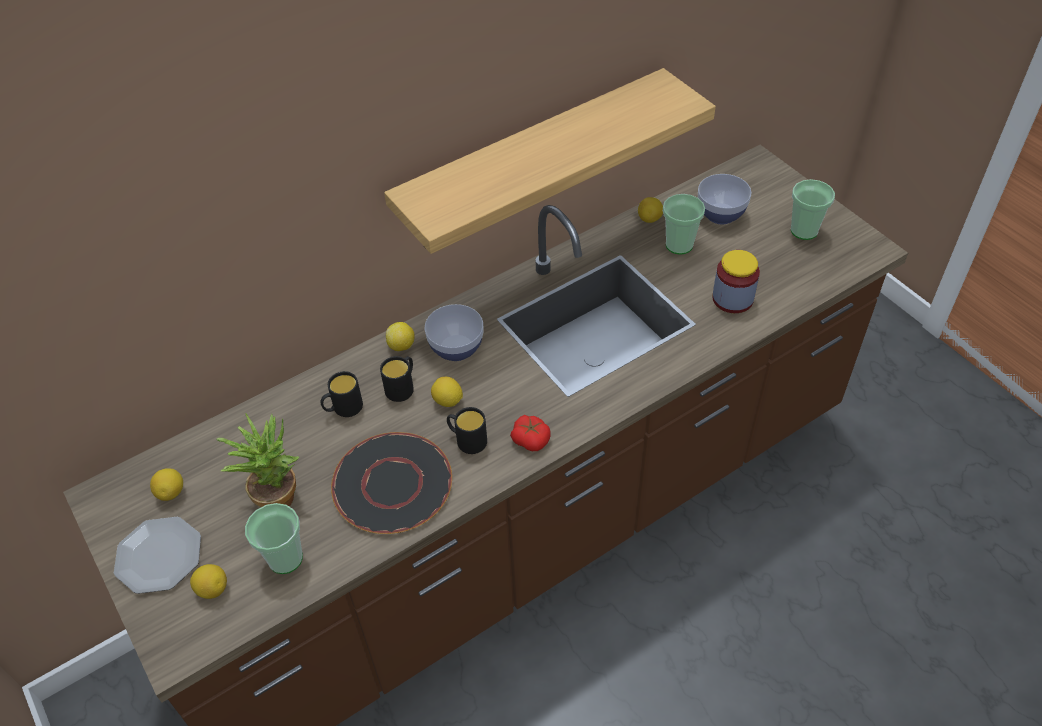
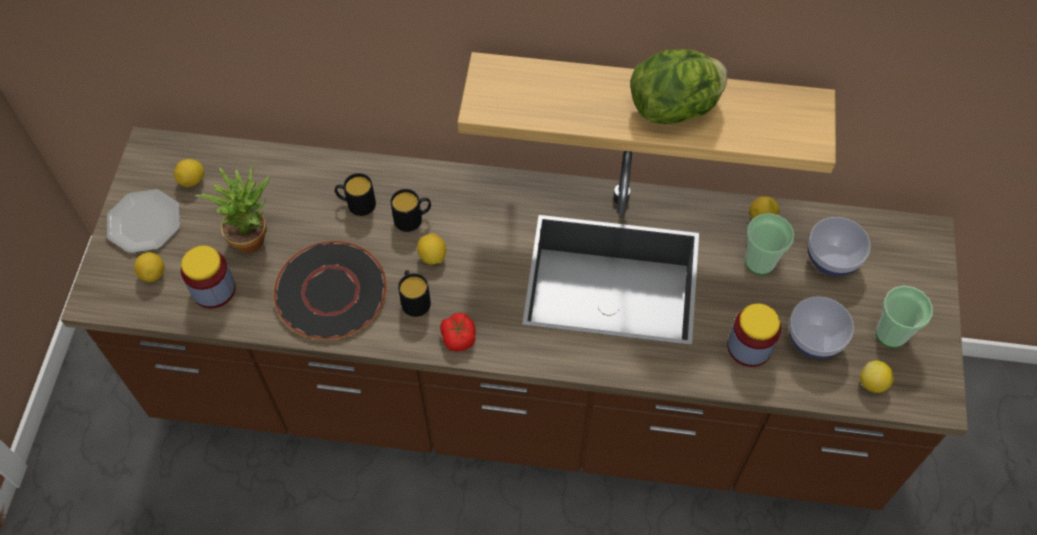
camera: 40 degrees right, 10 degrees up
(285, 558) = (213, 289): cup -> jar
(402, 346) = (446, 183): lemon -> lemon (872, 383)
(456, 348) = (483, 217): bowl -> bowl (813, 340)
(576, 137) = (675, 108): none -> lettuce

